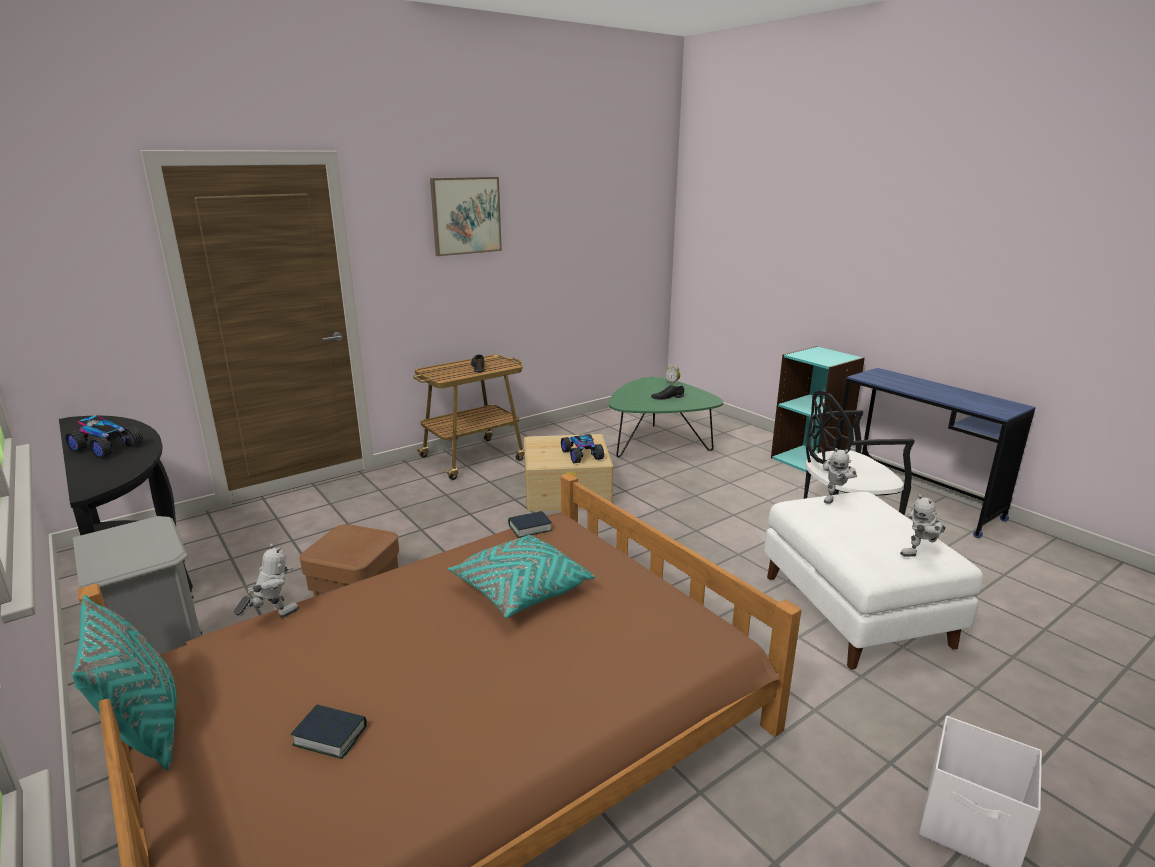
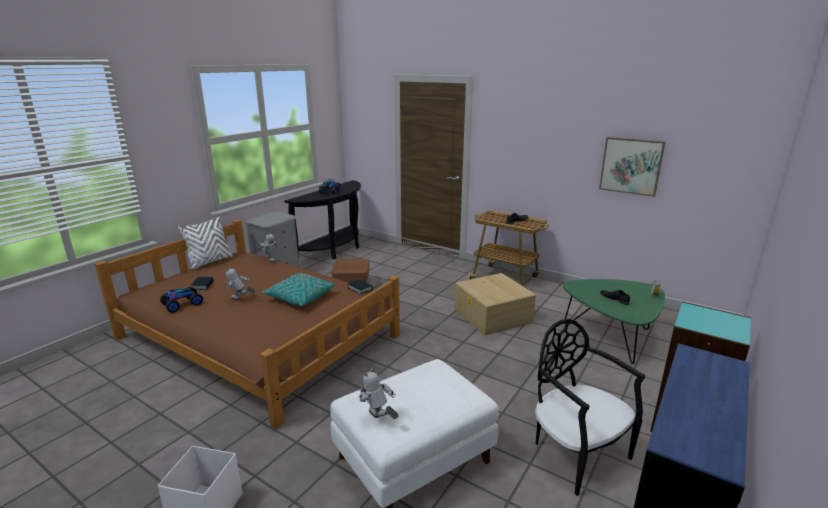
camera: 70 degrees right, 0 degrees up
(145, 729) = (210, 262): turquoise pillow -> white pillow
(466, 215) = (546, 121): picture -> picture (631, 166)
(582, 455) = (491, 293): toy car -> toy car (182, 304)
(834, 498) = (453, 379): toy robot -> toy robot (240, 300)

